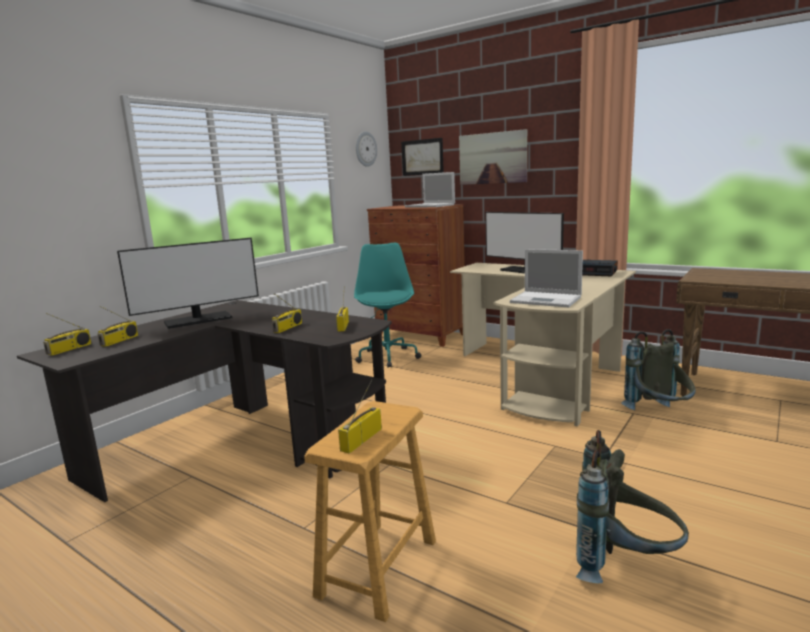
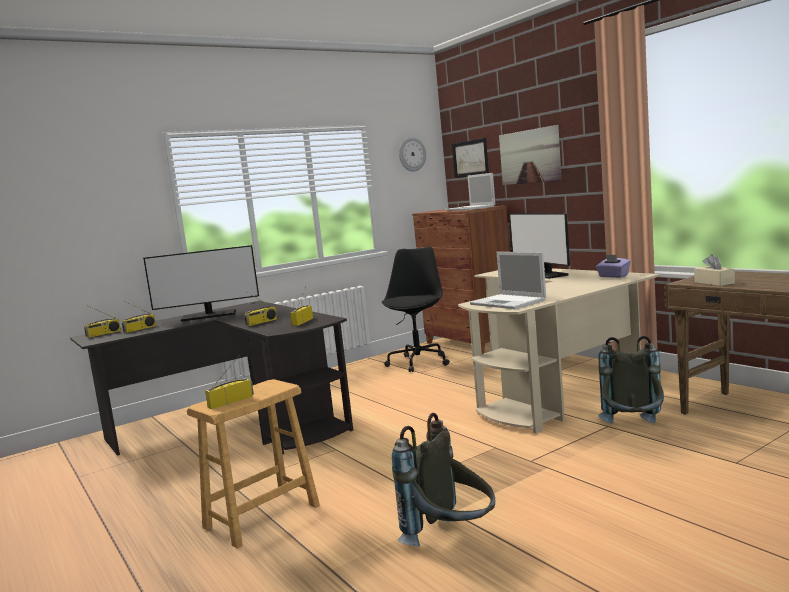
camera: 20 degrees right, 5 degrees down
(388, 357) = (419, 362): turquoise office chair -> black office chair
(598, 273) = (613, 276): alarm clock -> purple tissue box
(723, 280) = (714, 283): none -> beige tissue box

